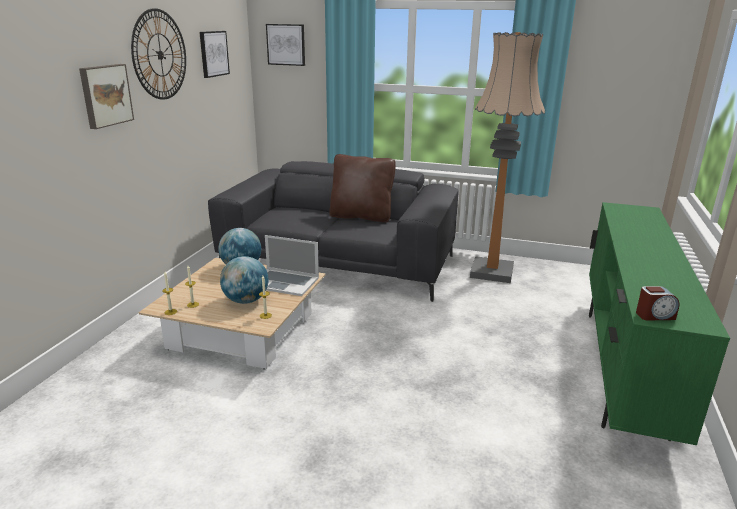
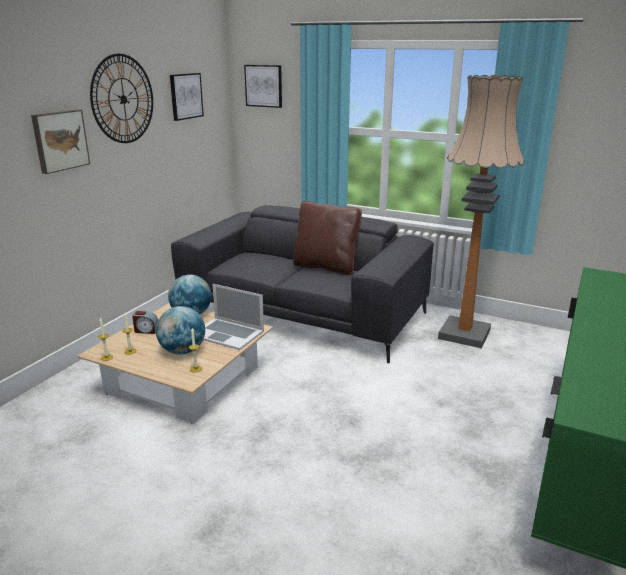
camera: 10 degrees right, 0 degrees up
(654, 316) = (584, 415): alarm clock -> alarm clock (146, 330)

